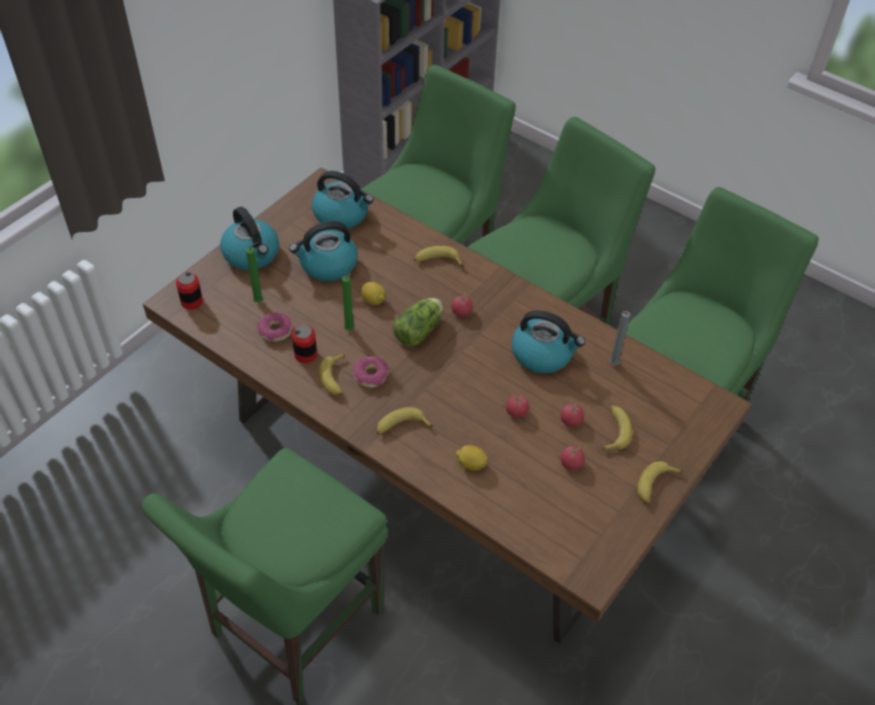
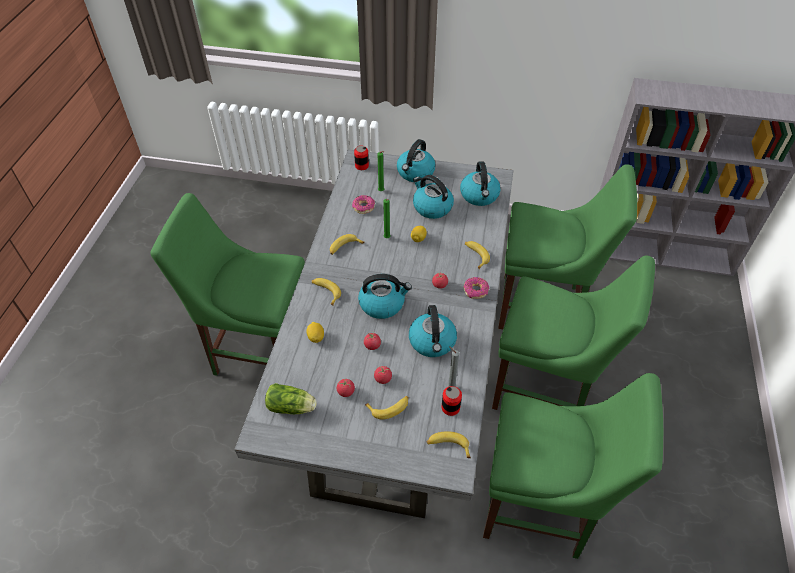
camera: 65 degrees right, 0 degrees up
(305, 355) = (354, 227): can -> can (450, 407)
(371, 375) = (357, 262): donut -> donut (476, 291)
(420, 330) = (409, 270): lettuce -> lettuce (292, 407)
(431, 475) = (396, 372): brown dining table -> grey dining table
(457, 377) = (382, 304): none -> kettle
(655, 486) = (353, 449): banana -> banana (448, 446)

